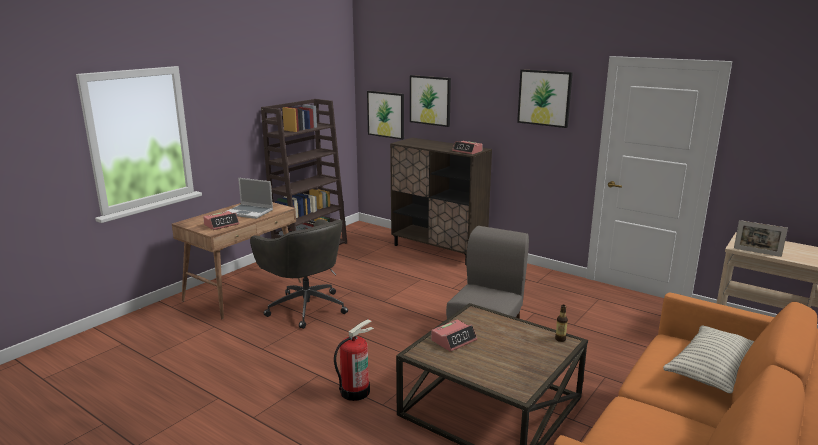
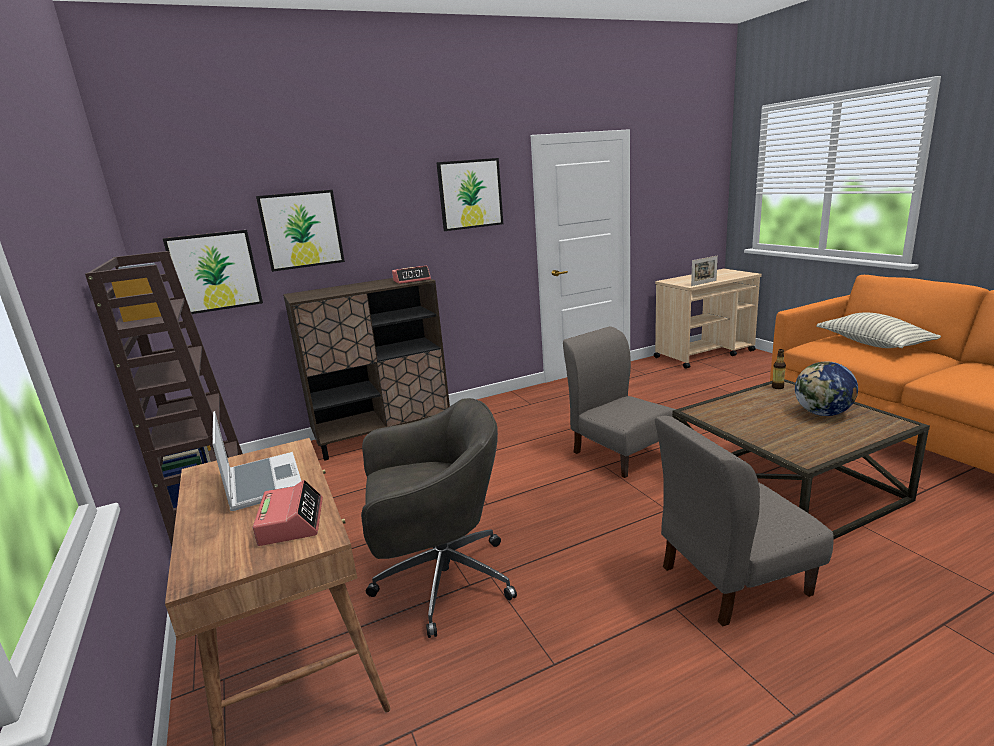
camera: 60 degrees left, 0 degrees up
(250, 212) = (262, 482): laptop -> laptop turned 75 degrees counterclockwise
(355, 391) = (733, 579): fire extinguisher -> grey chair
(454, 340) = (771, 434): alarm clock -> none
(513, 359) = (822, 413): none -> globe

